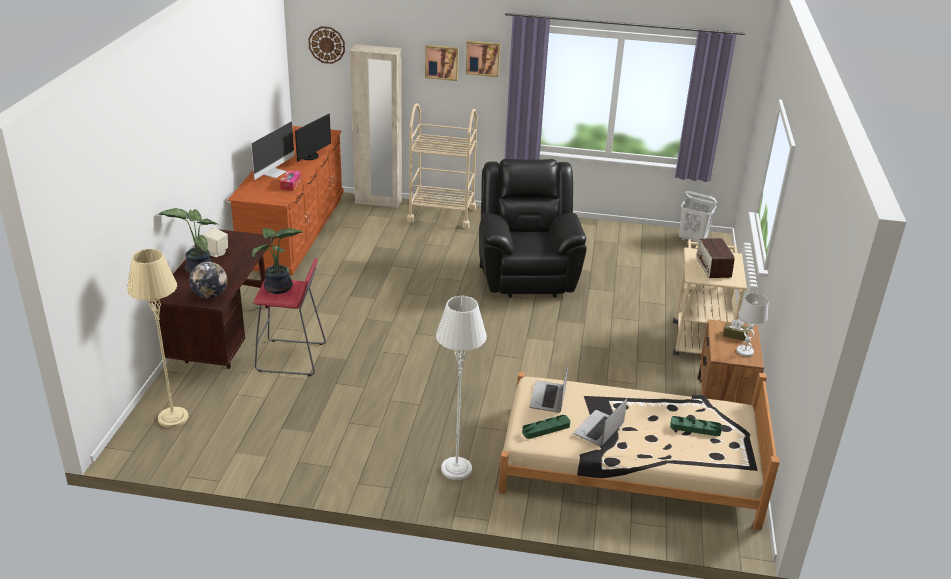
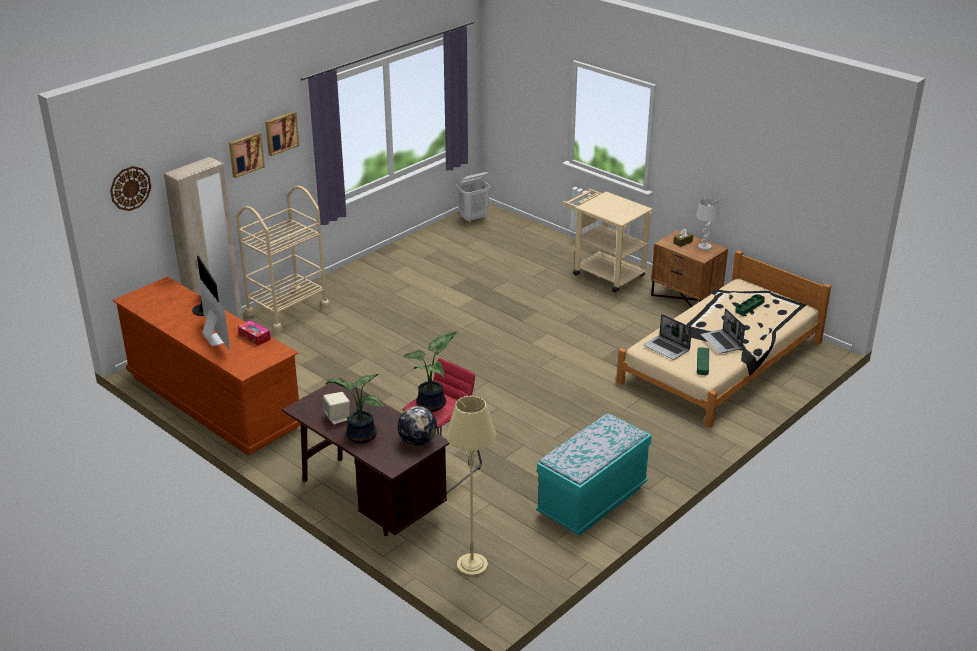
camera: 55 degrees left, 0 degrees up
(312, 454) = (592, 501): none -> turquoise bench
(456, 469) = (668, 437): white floor lamp -> none
(526, 274) = (438, 307): black armchair -> none
(713, 267) = (614, 208): radio -> none

